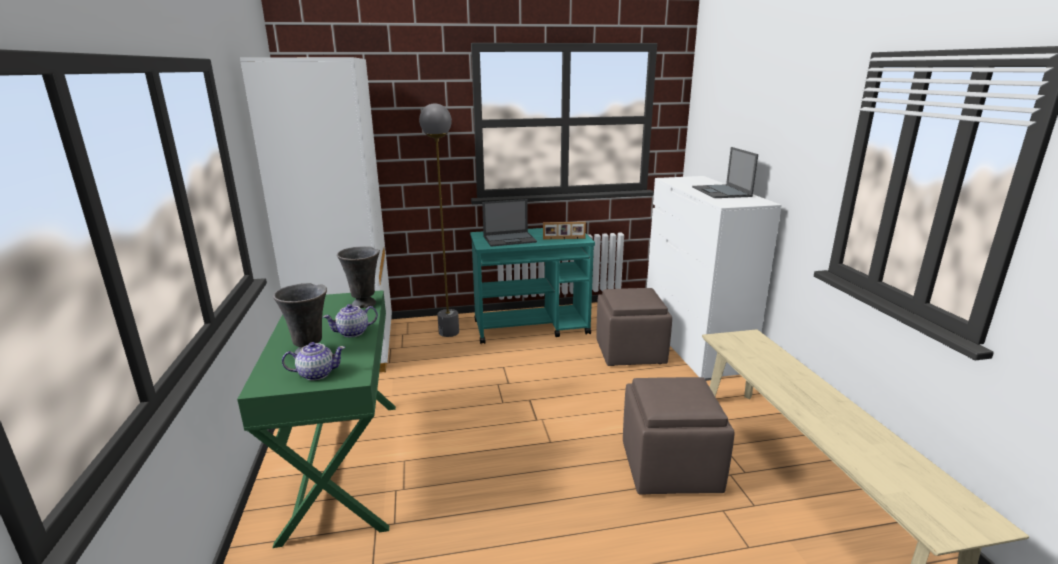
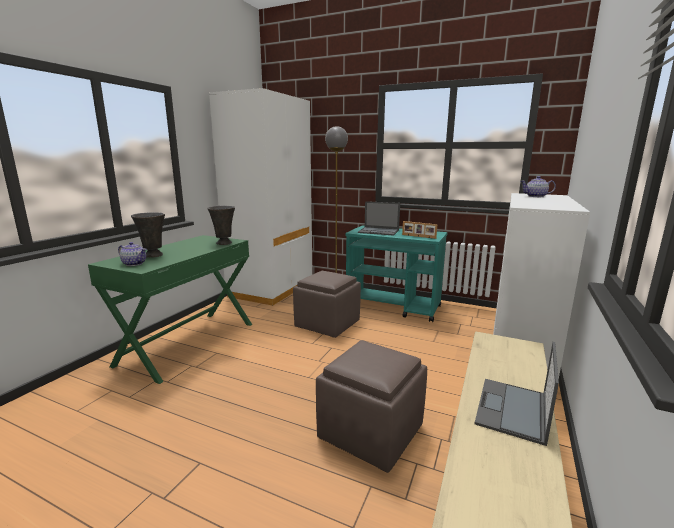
camera: 35 degrees right, 5 degrees down
(353, 332) = (189, 253): teapot -> teapot (536, 196)
(629, 352) = (449, 343): brown ottoman -> brown ottoman (326, 324)
(721, 192) = (548, 201): laptop -> laptop (512, 410)

